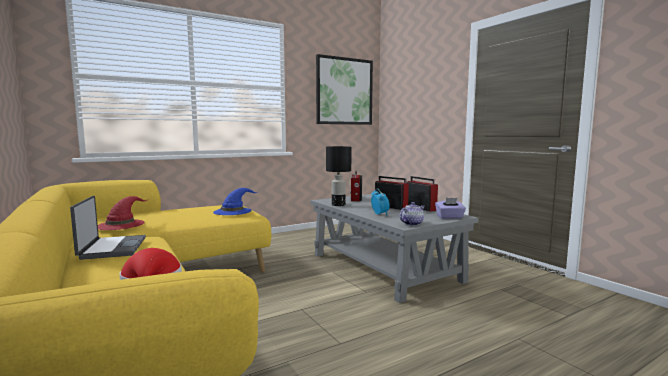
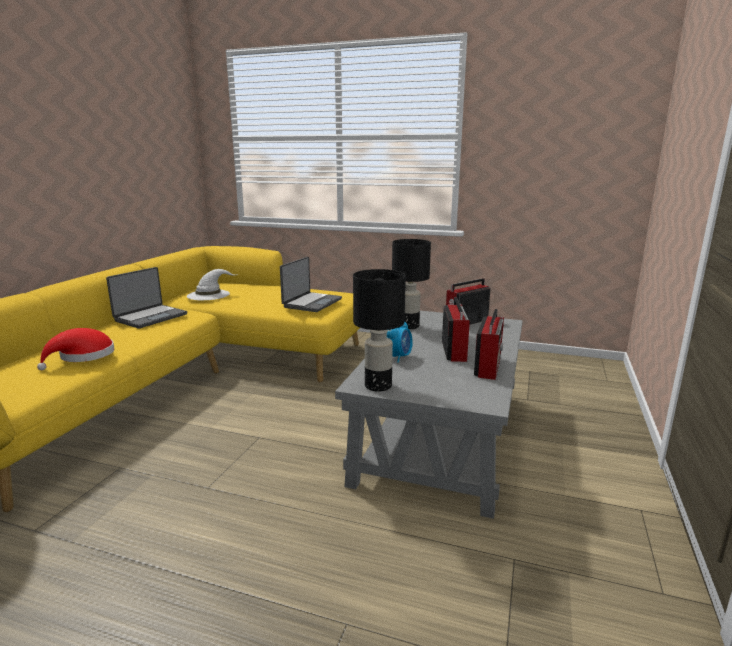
camera: 50 degrees right, 10 degrees up
(121, 224) = (209, 294): red hat -> white hat
(233, 211) = (311, 303): blue hat -> laptop
(344, 91) = (576, 132): picture -> none
(411, 223) = (377, 386): teapot -> black table lamp
(450, 217) = (464, 398): purple tissue box -> none

